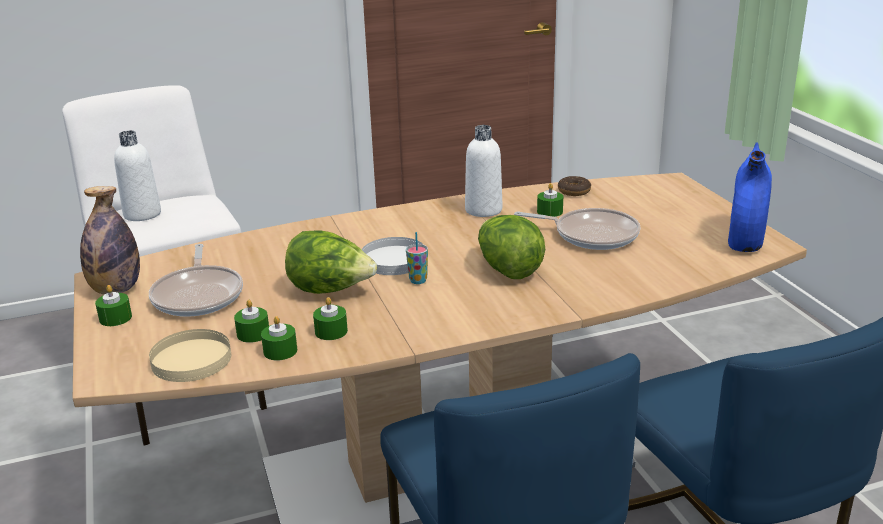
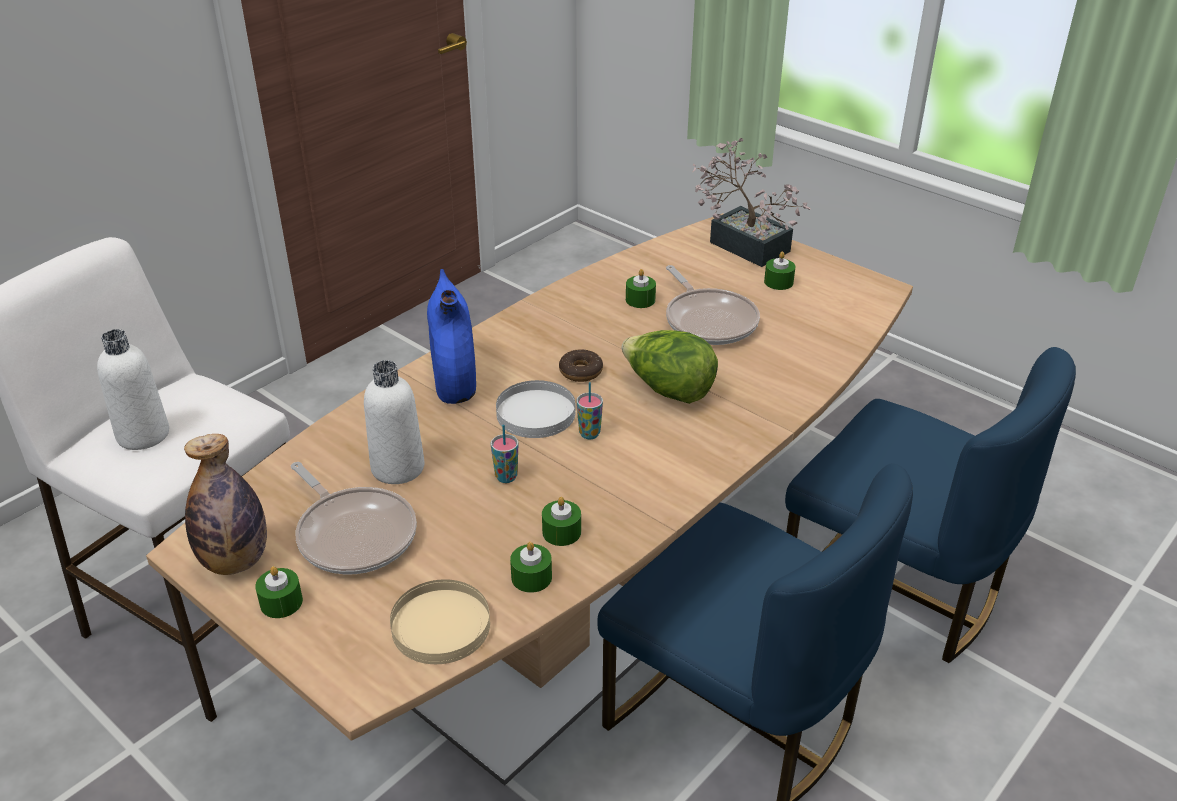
camera: 30 degrees left, 10 degrees up
(253, 333) = (477, 565): green candle -> green candle (778, 282)
(330, 290) = (506, 477): lettuce -> cup
(483, 210) = (568, 316): white bottle -> white bottle (398, 468)
(574, 191) = (640, 265): donut -> donut (580, 371)
(591, 235) = (709, 320): frying pan -> frying pan turned 75 degrees clockwise
(677, 193) = (743, 243): none -> potted plant
(745, 237) = (851, 285): blue vase -> blue vase (454, 378)

